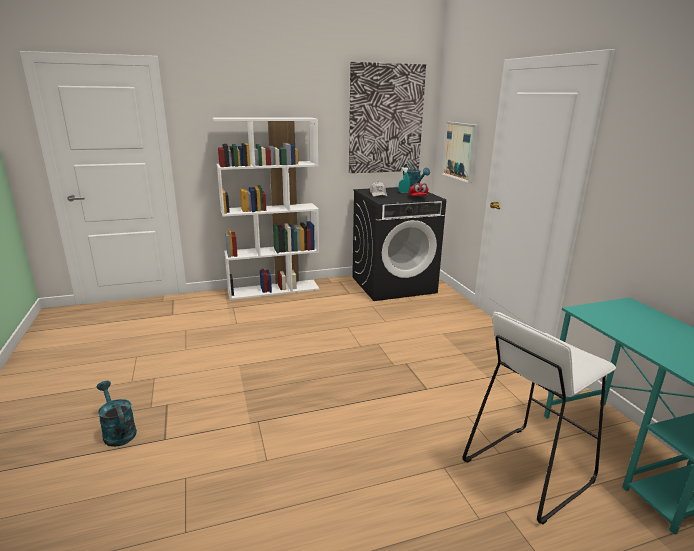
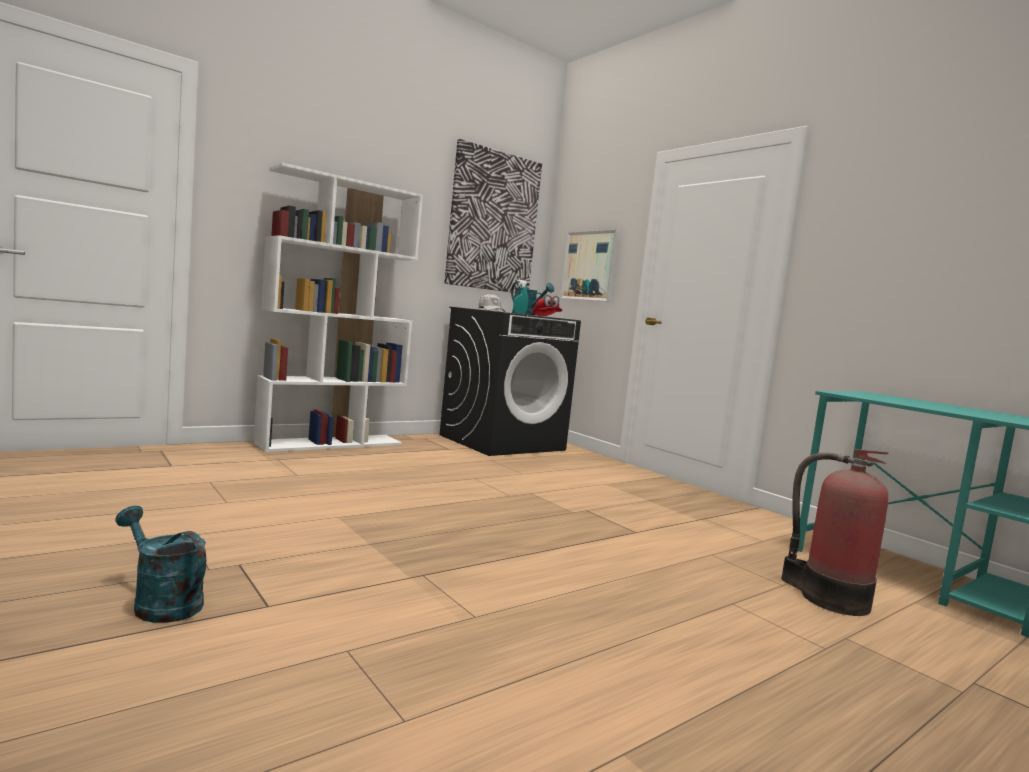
camera: 20 degrees left, 15 degrees down
(527, 470) = (829, 598): white stool -> fire extinguisher

